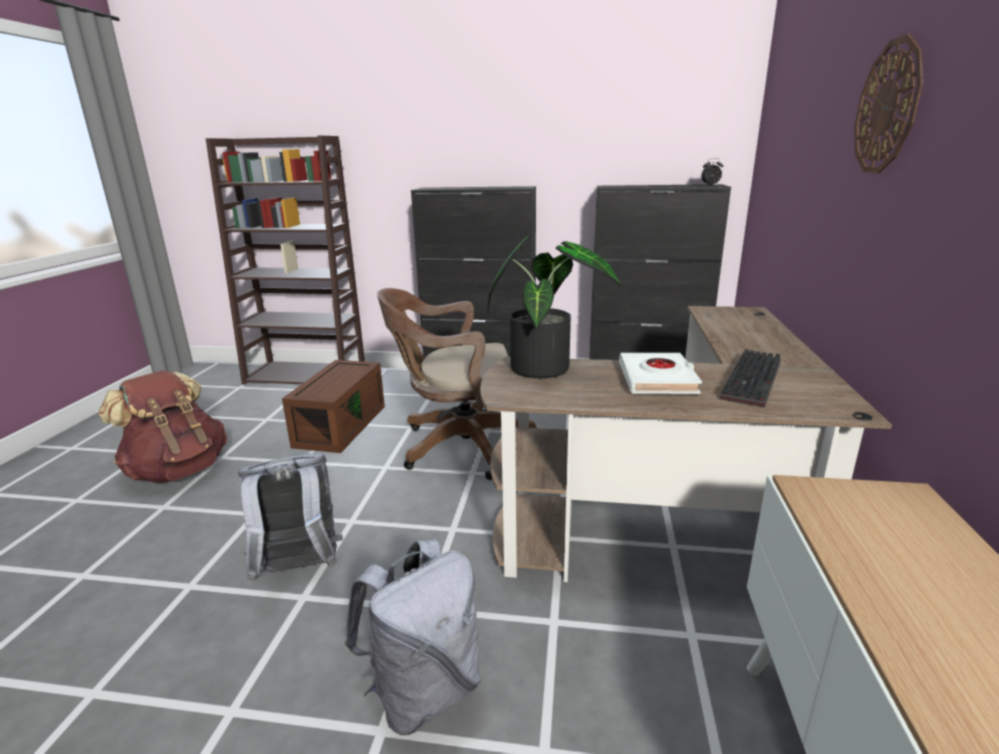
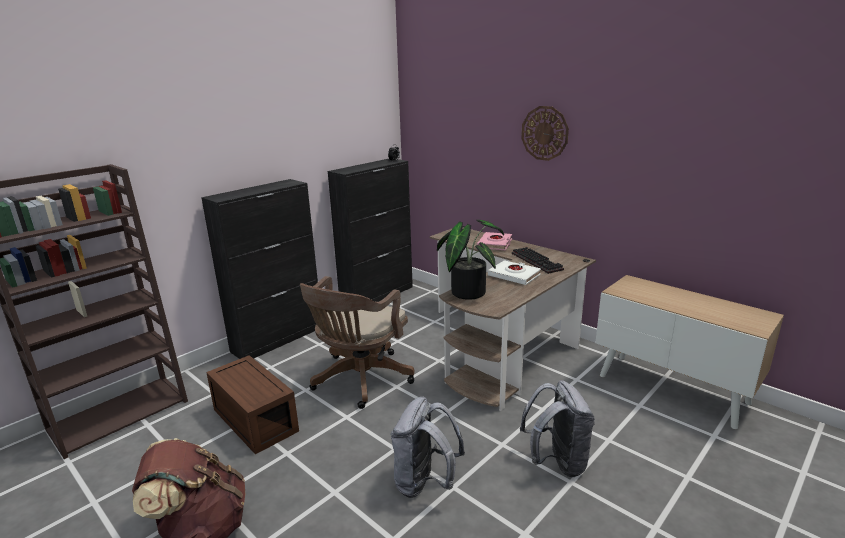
camera: 55 degrees left, 0 degrees up
(754, 339) = (495, 244): none -> pink book

